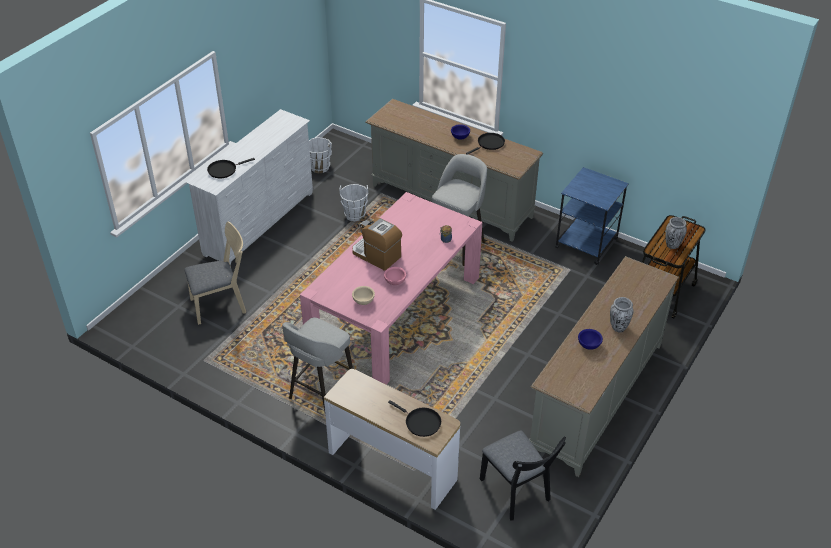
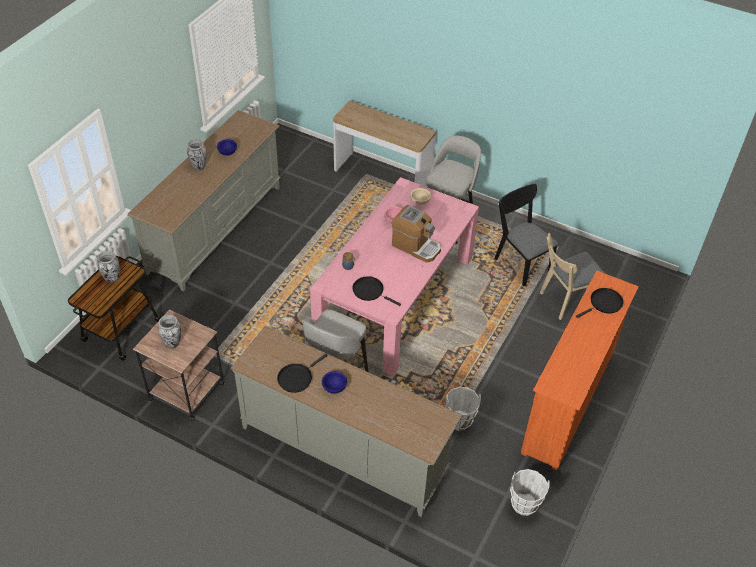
camera: 175 degrees right, 5 degrees up
(259, 224) = (568, 403): white dresser -> orange dresser
(420, 422) = (361, 117): black frying pan -> black frying pan (370, 291)
(517, 493) = (290, 163): black chair -> black chair (520, 262)
(587, 244) = (185, 390): blue cart -> brown cart
(596, 185) = (173, 343): none -> vase

